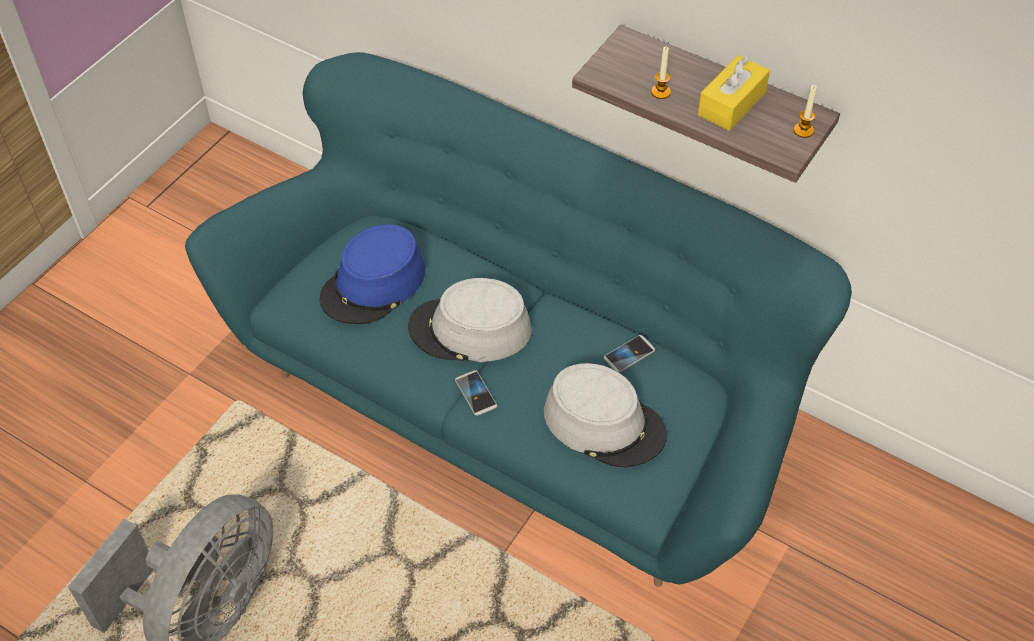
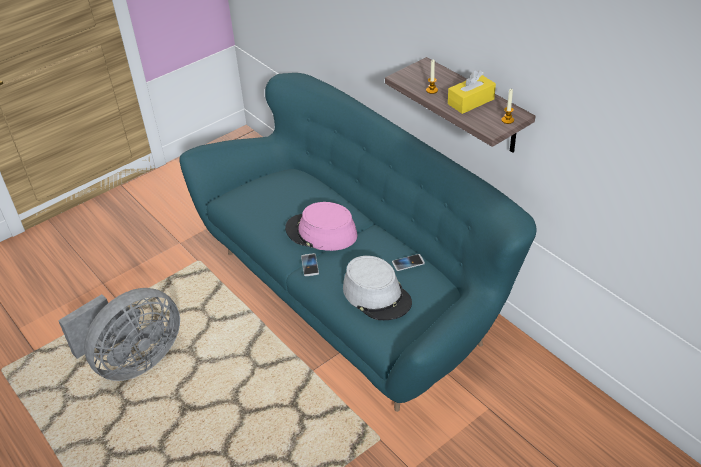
camera: 20 degrees right, 10 degrees down
(374, 285) = (278, 201): blue hat -> none
(470, 330) = (321, 233): grey hat -> pink hat

